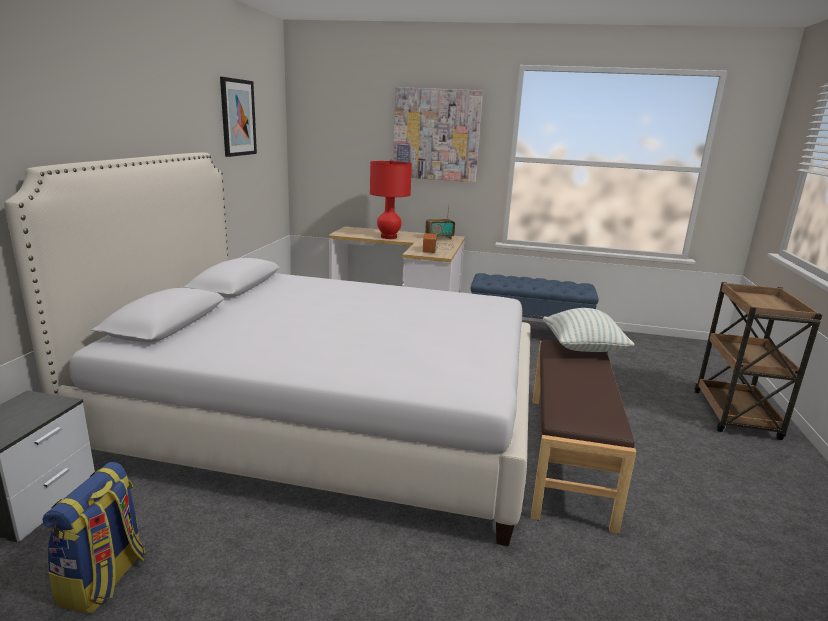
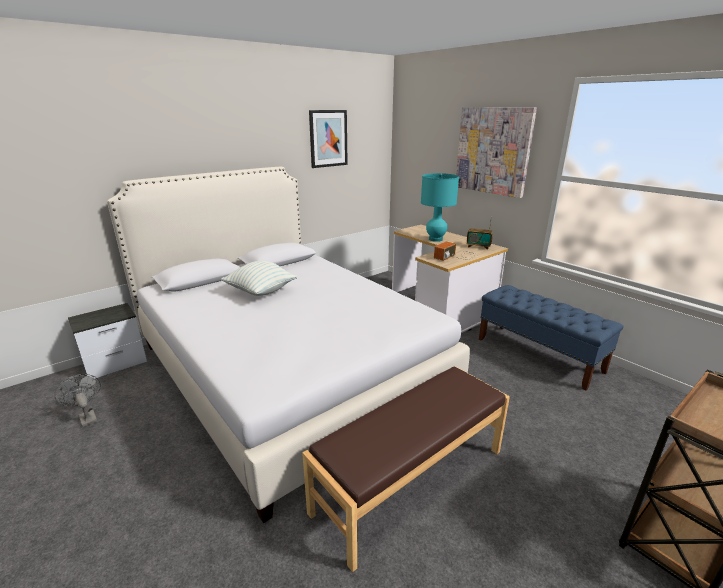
camera: 40 degrees right, 5 degrees up
(104, 580) = (87, 417): backpack -> grey fan
(388, 237) = (435, 239): red table lamp -> turquoise table lamp
(583, 349) = (474, 389): pillow -> pillow (261, 292)

